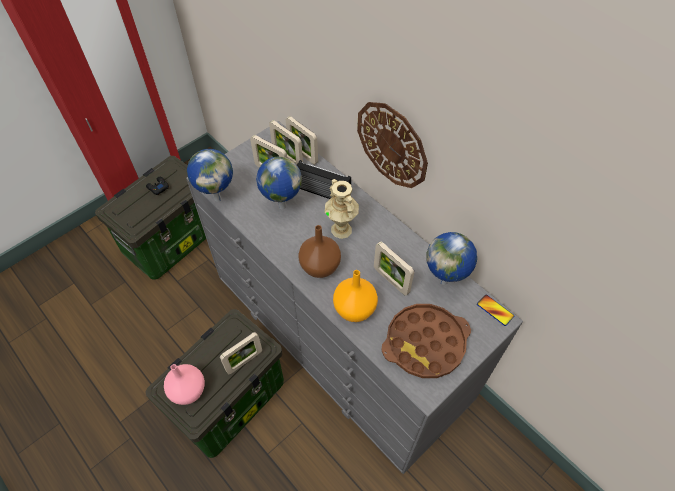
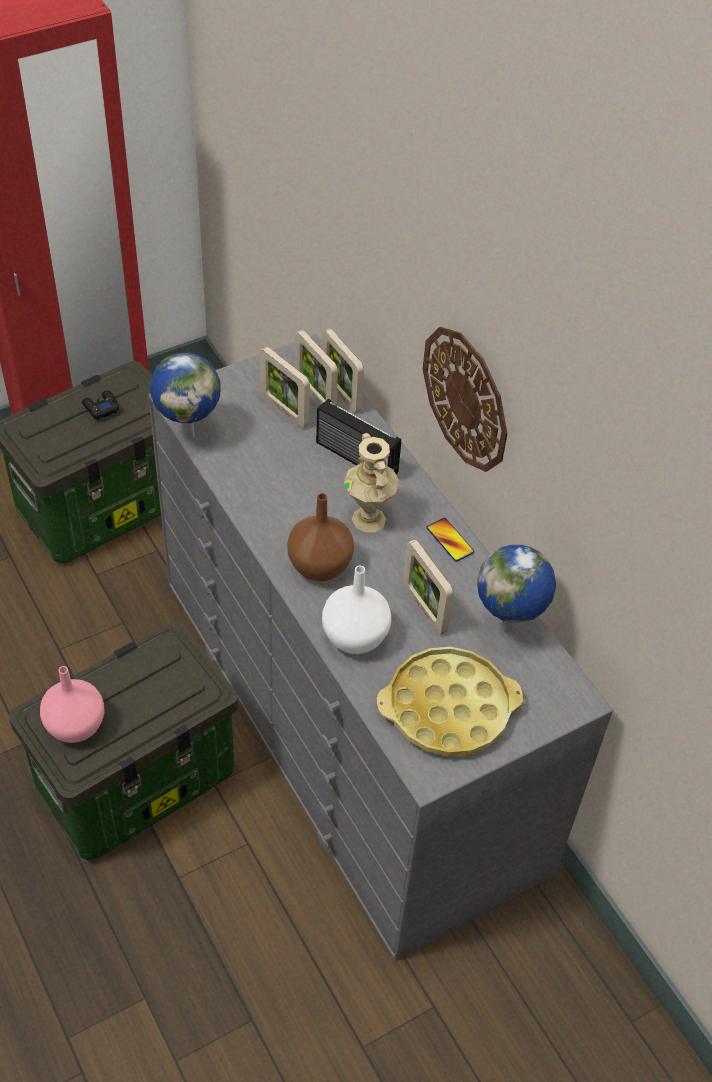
camera: 10 degrees right, 5 degrees down
(244, 361) = (173, 703): picture frame -> none
(281, 206) = (285, 465): globe -> none
(355, 309) = (356, 637): orange vase -> white vase
(425, 343) = (448, 708): brown tray -> yellow tray
(495, 310) = (573, 685): phone -> phone (449, 540)

